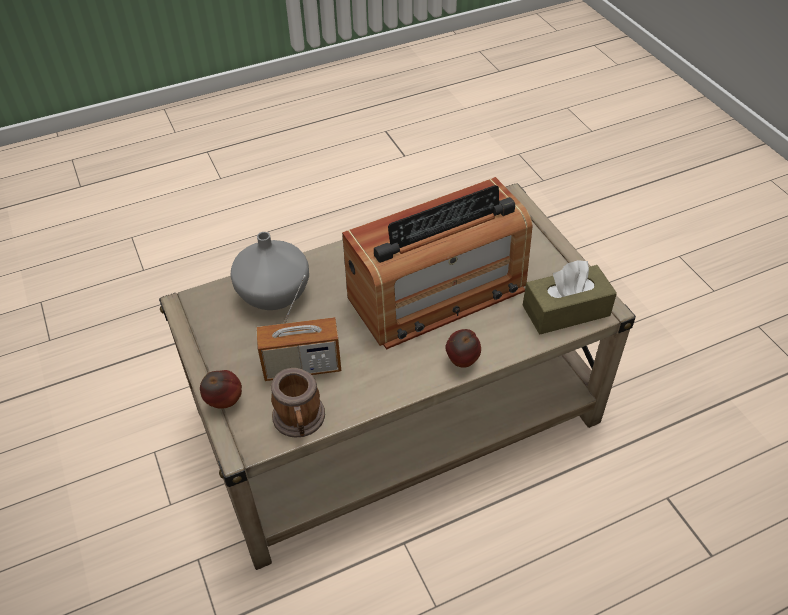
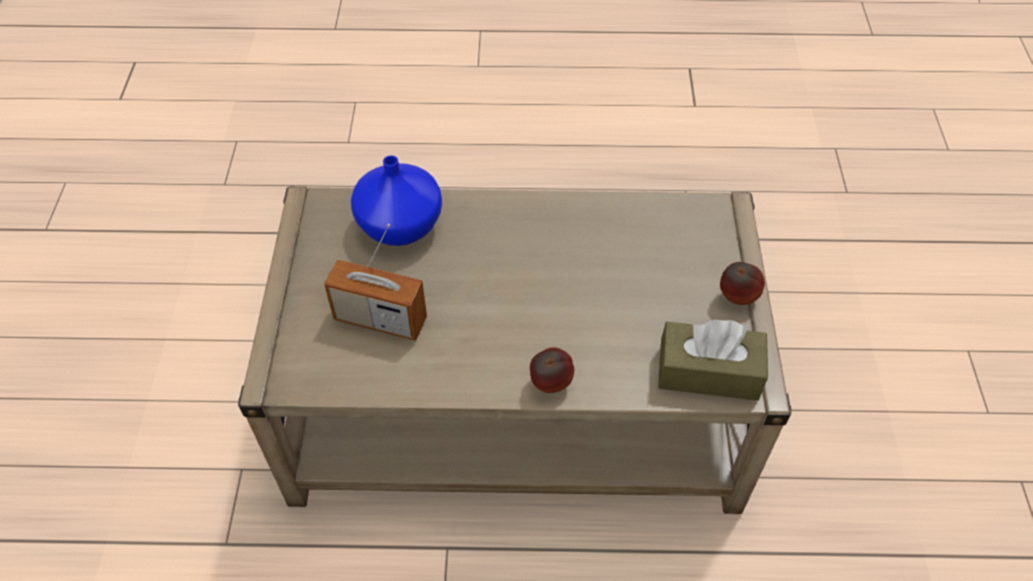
camera: 25 degrees right, 5 degrees up
(224, 402) = (283, 326): apple -> apple (737, 298)
(273, 295) = (399, 227): grey vase -> blue vase
(300, 421) = (343, 378): mug -> none
(437, 293) = (573, 293): radio -> none

